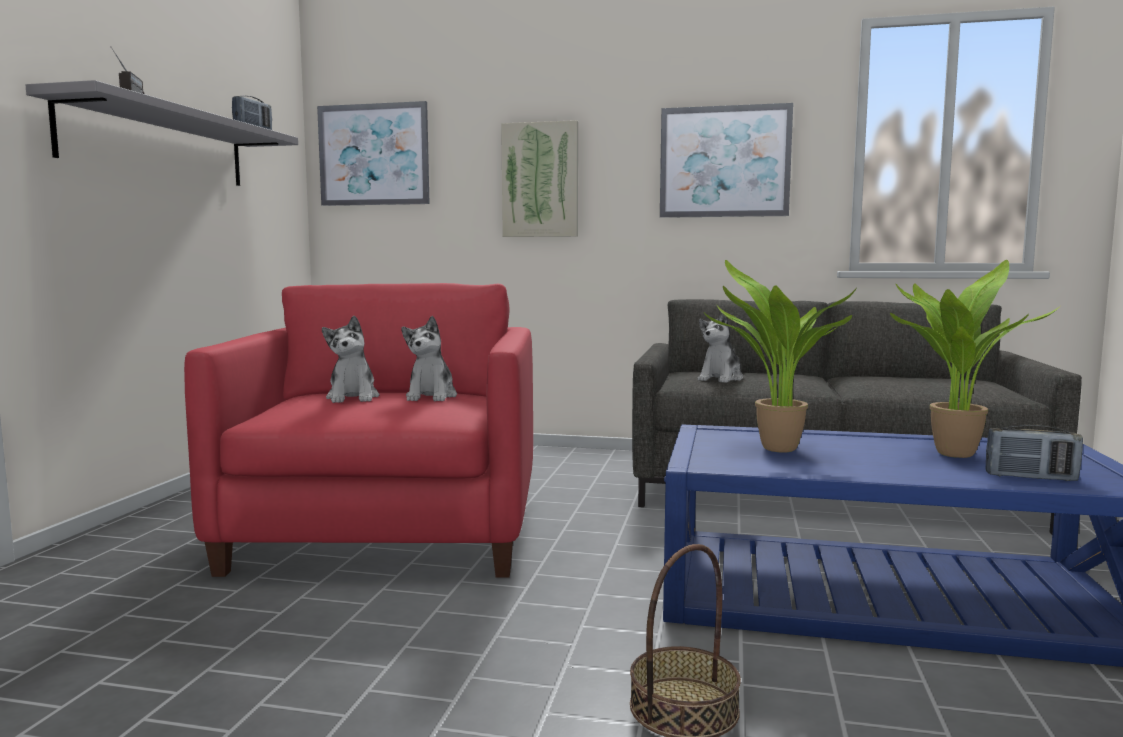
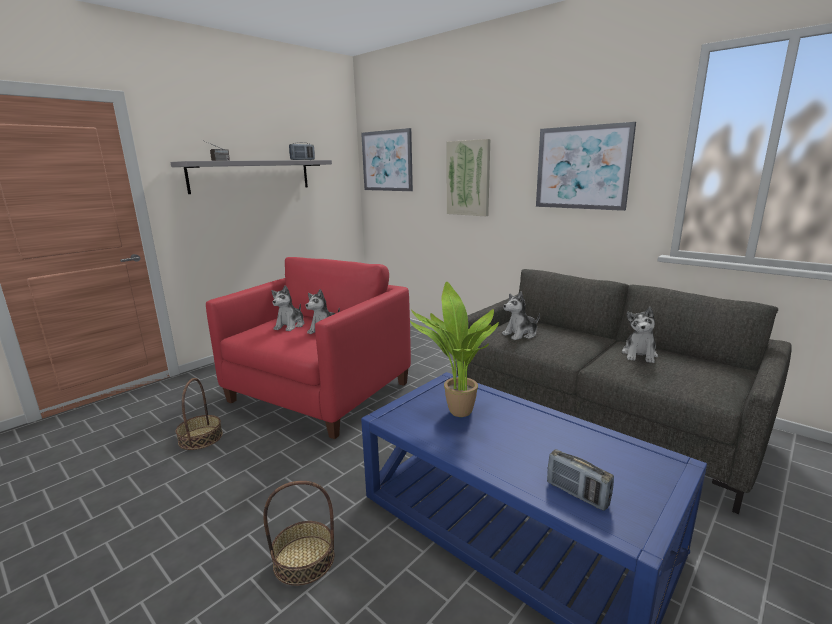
camera: 30 degrees right, 10 degrees up
(234, 631) = (200, 438): none -> basket
(884, 379) = (639, 355): none -> plush toy
(950, 453) = (569, 447): potted plant -> none

